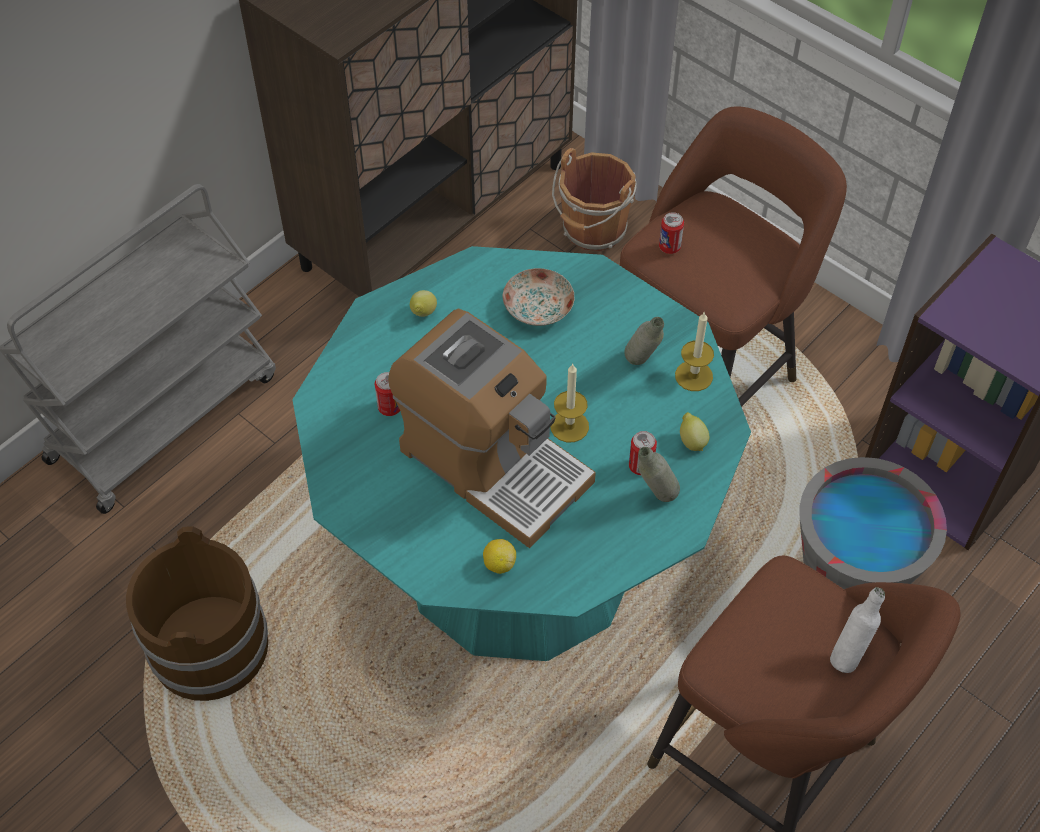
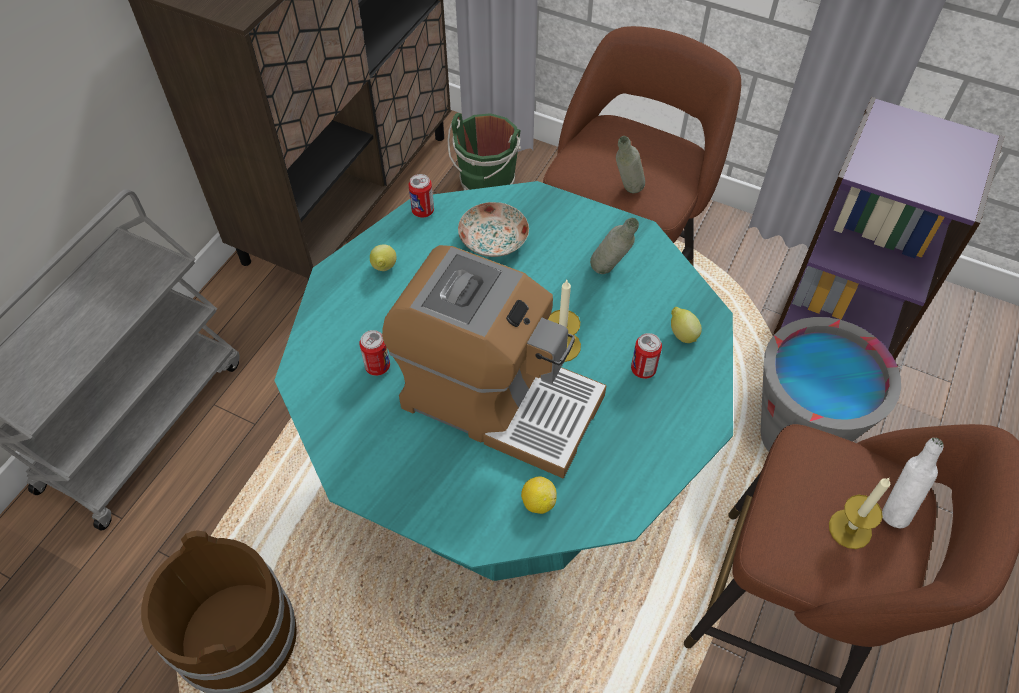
camera: 15 degrees left, 0 degrees up
(593, 230) = (486, 183): brown bucket -> green bucket
(655, 498) = (668, 398): grey bottle -> grey bottle (626, 193)
(669, 247) = (587, 167): can -> can (423, 211)
(693, 376) = (660, 273): candle -> candle (850, 529)

